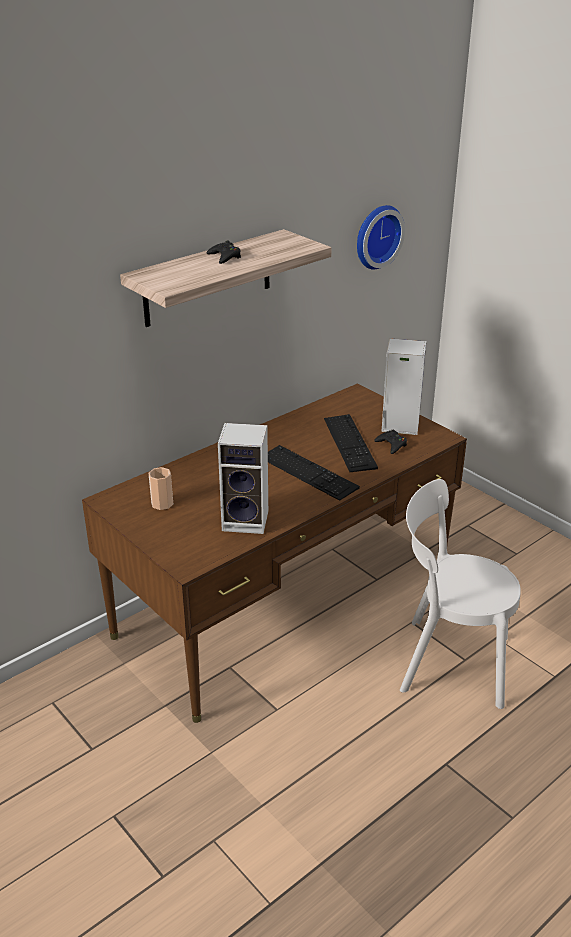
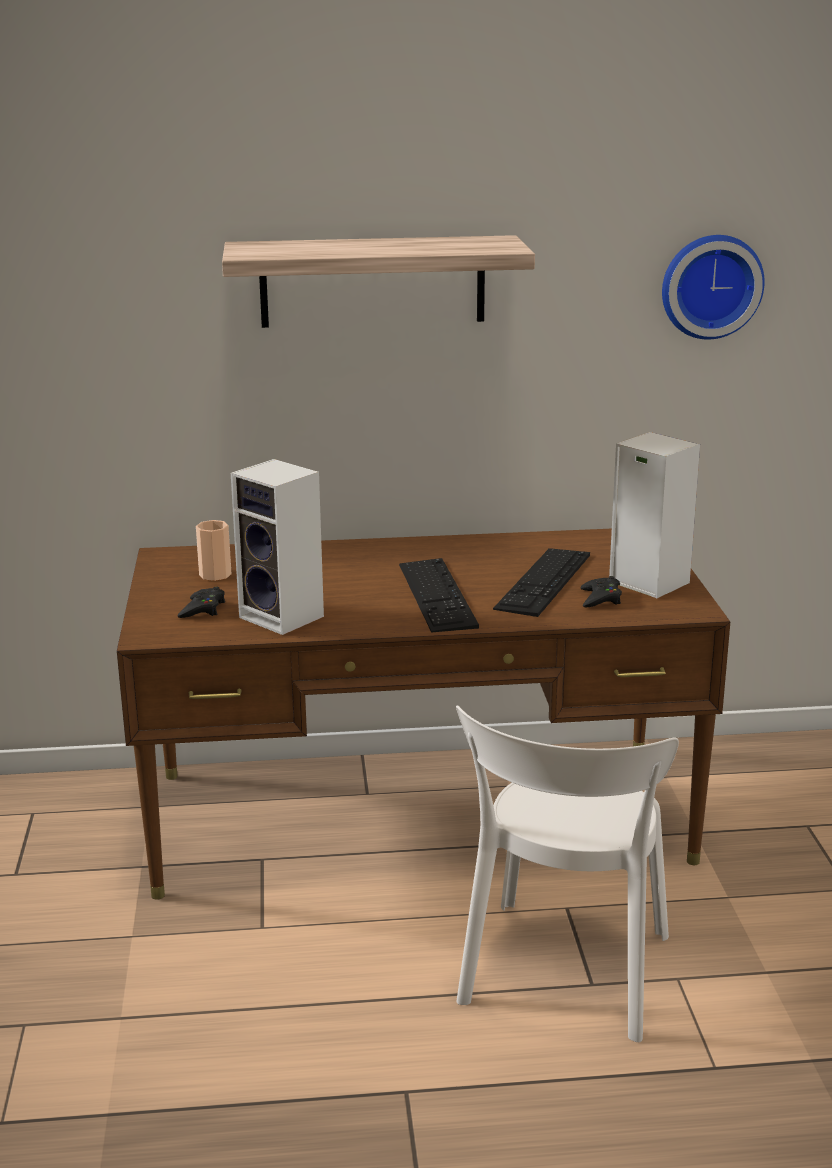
camera: 35 degrees right, 10 degrees down
(224, 257) = (376, 244): black game controller -> black game controller (203, 609)
(448, 661) = (563, 975): white chair -> white chair turned 120 degrees counterclockwise

